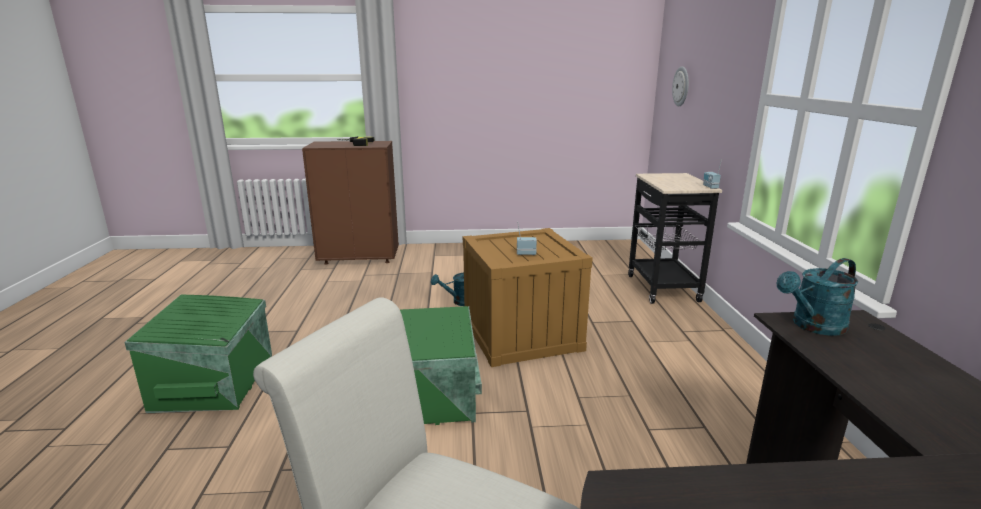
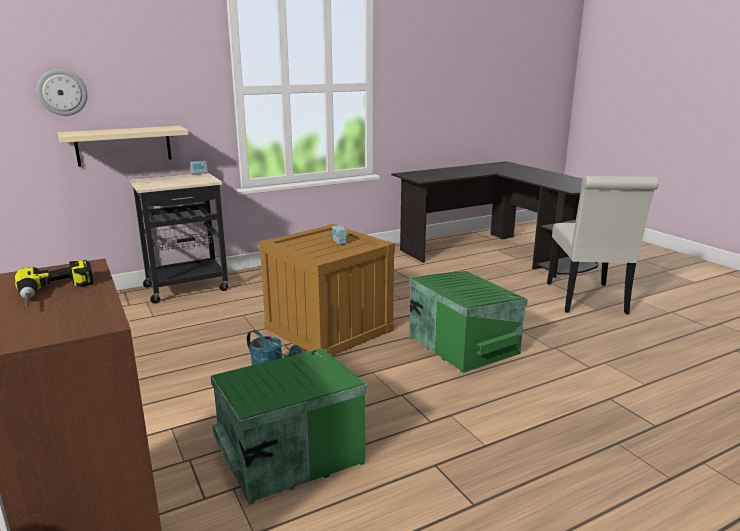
camera: 115 degrees left, 0 degrees up
(217, 380) = (575, 461): green storage box -> green storage box (288, 452)
(693, 141) = (124, 145): none -> beige shelf
(813, 326) = (422, 177): turquoise watering can -> none

